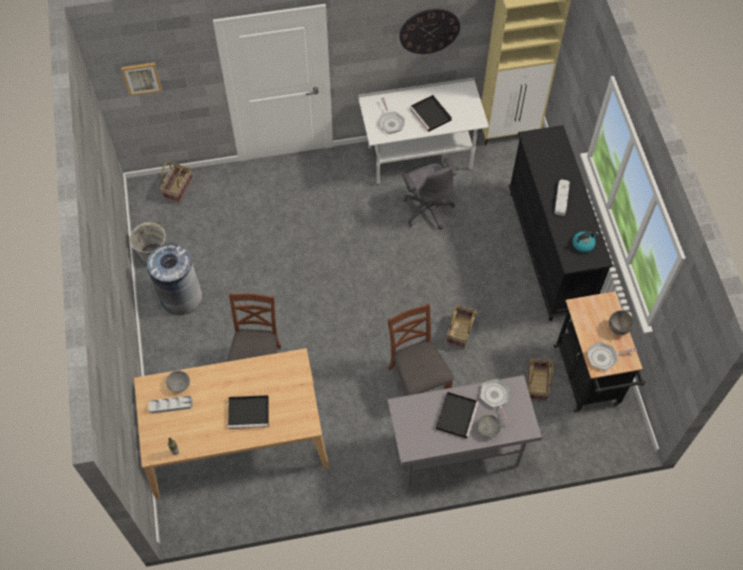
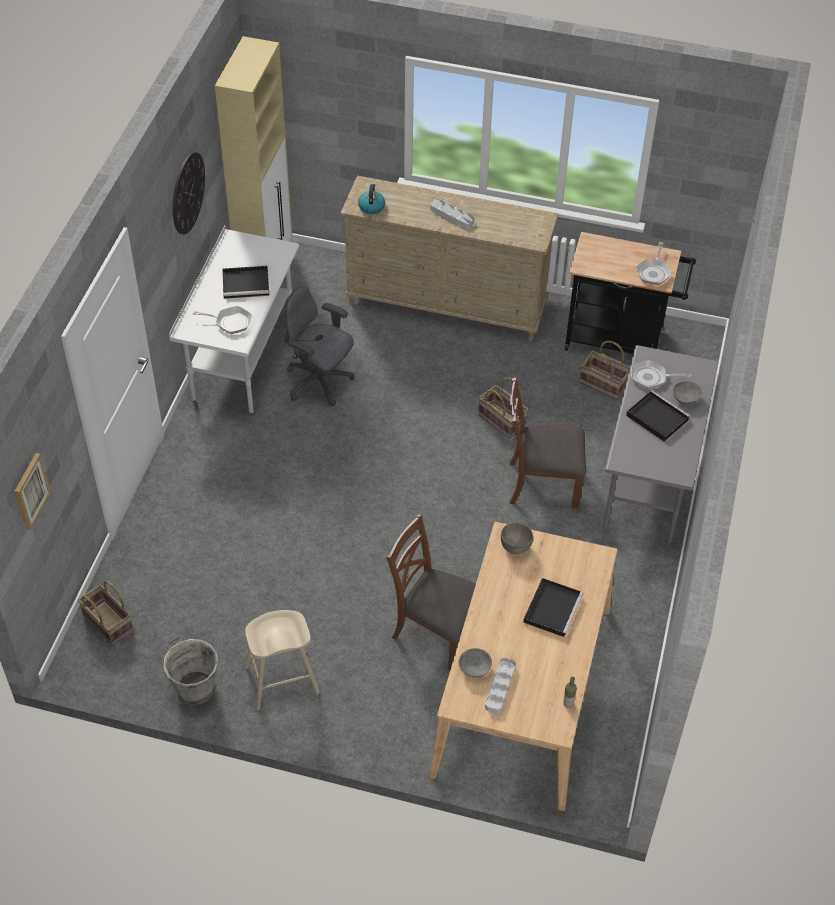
camera: 65 degrees left, 10 degrees down
(180, 296) = (281, 680): grey trash can -> beige stool
(427, 209) = (319, 383): grey office chair -> grey office chair turned 150 degrees counterclockwise
(548, 252) = (446, 306): black dresser -> beige dresser
(583, 244) = (519, 223): kettle -> kettle (371, 206)
(618, 328) = (626, 248): grey bowl -> grey bowl (516, 547)

